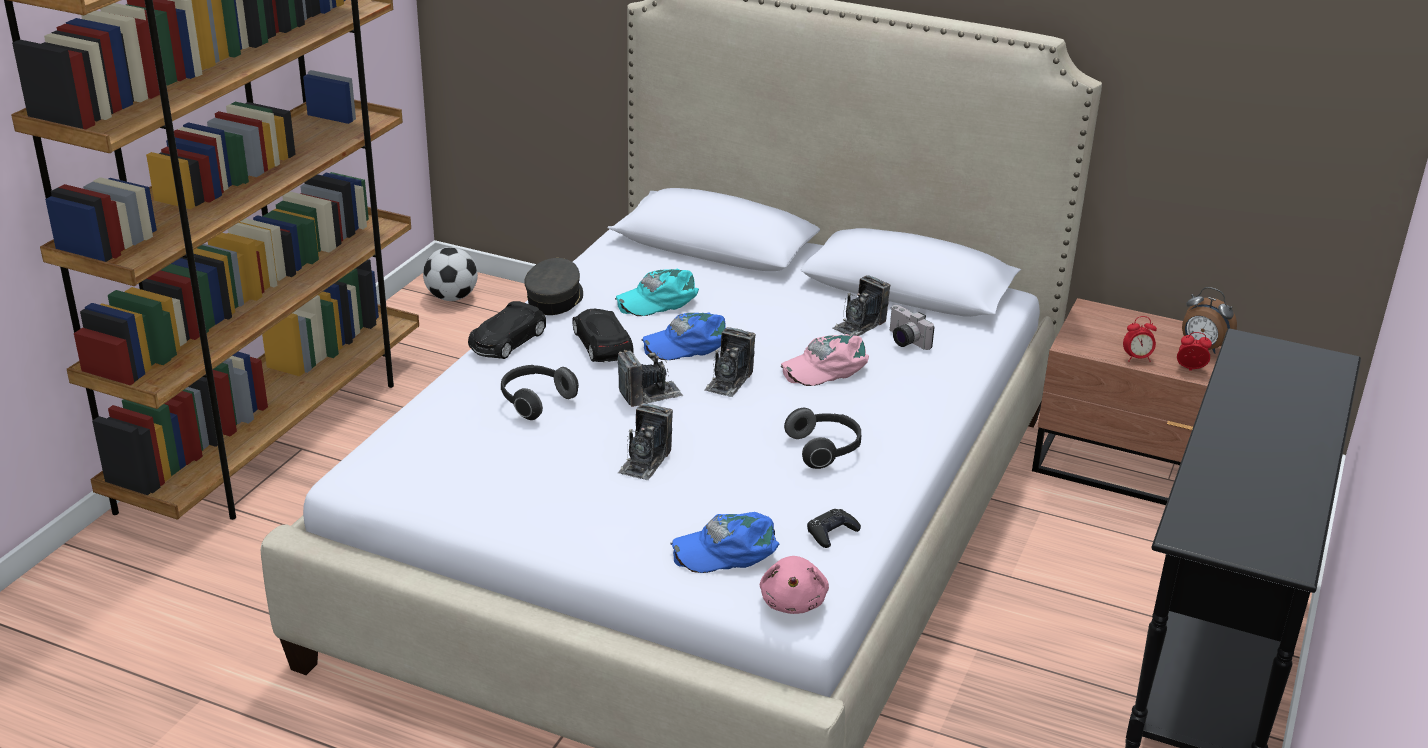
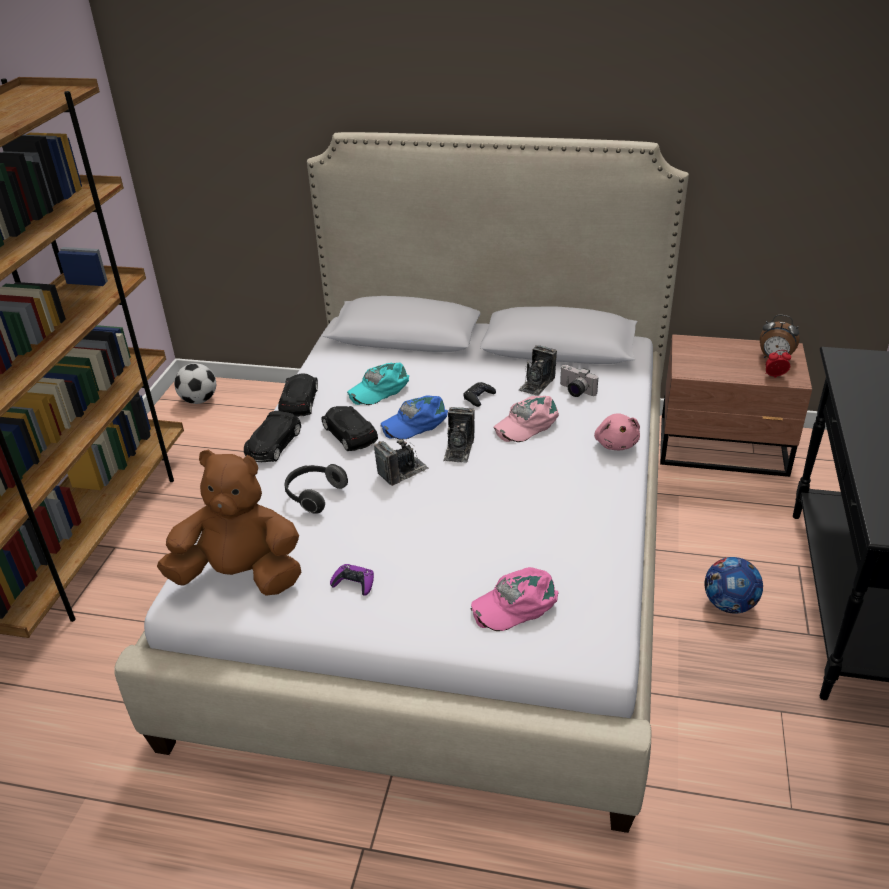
camera: 10 degrees left, 5 degrees up
(423, 468) = (241, 576): none -> brown plush toy
(549, 497) = (354, 583): none -> purple game controller
(555, 299) = (299, 401): grey cap -> black toy car
(645, 461) = (419, 533): camera -> none
(727, 549) = (515, 603): blue cap -> pink cap
(793, 601) = (586, 642): pink plush toy -> pink plush toy (616, 443)
(825, 449) = (555, 495): headphones -> none
(832, 533) = (590, 570): black game controller -> black game controller (479, 397)
(1051, 646) = (729, 604): none -> football
(1137, 358) = (735, 374): alarm clock -> none

